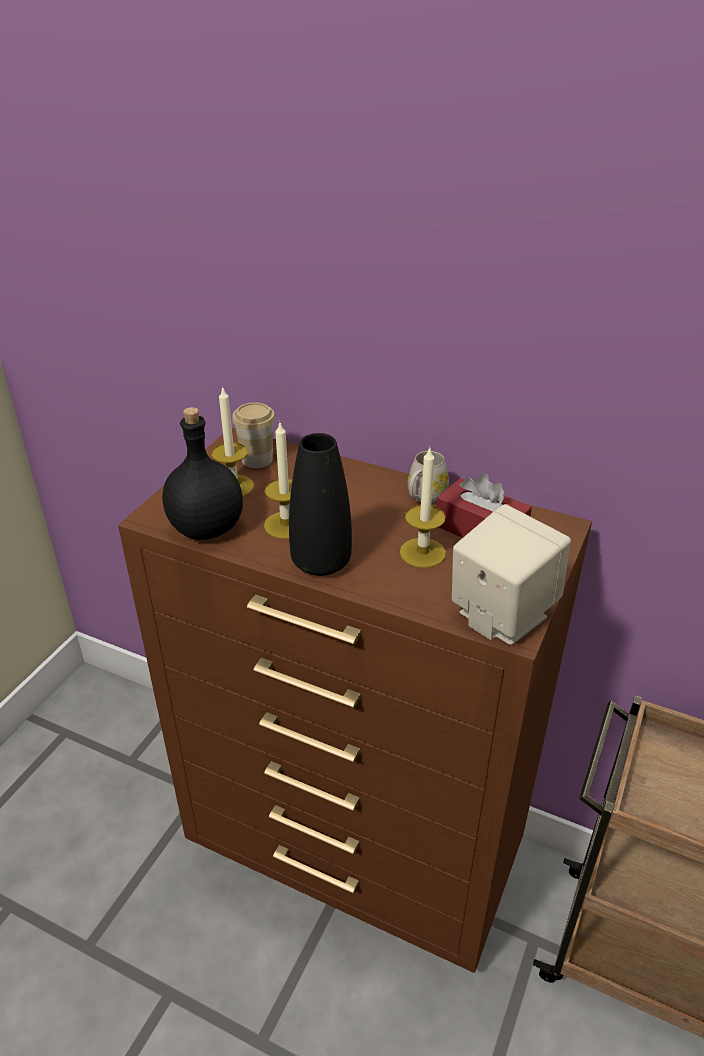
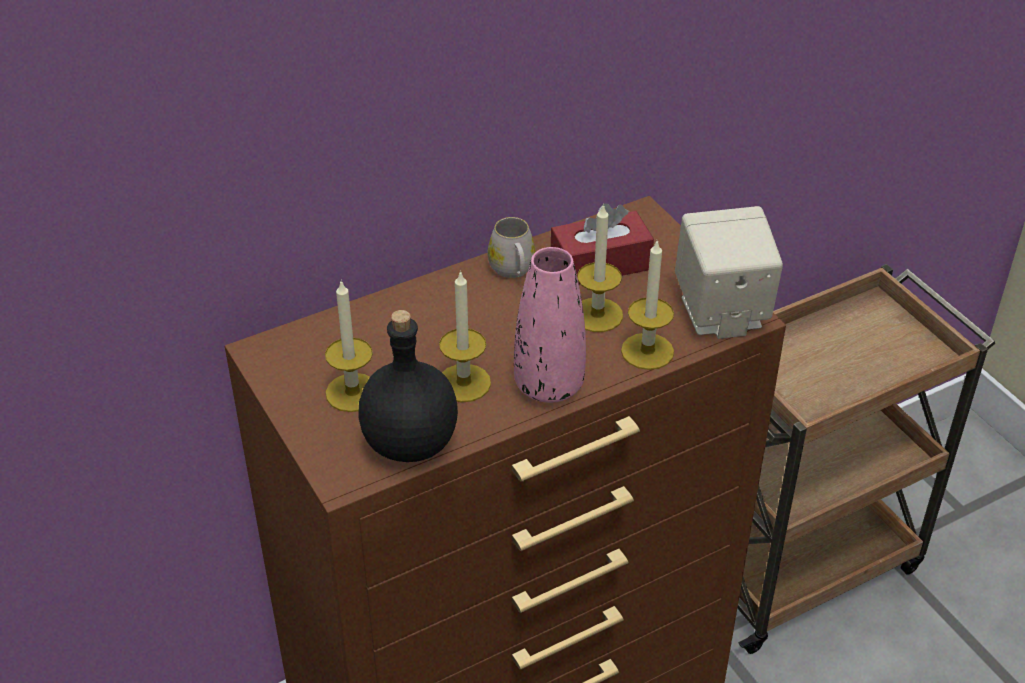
camera: 55 degrees left, 5 degrees up
(257, 459) = (319, 352): cup -> none
(321, 563) = (549, 386): black vase -> pink vase
(410, 594) = (647, 351): none -> candle

